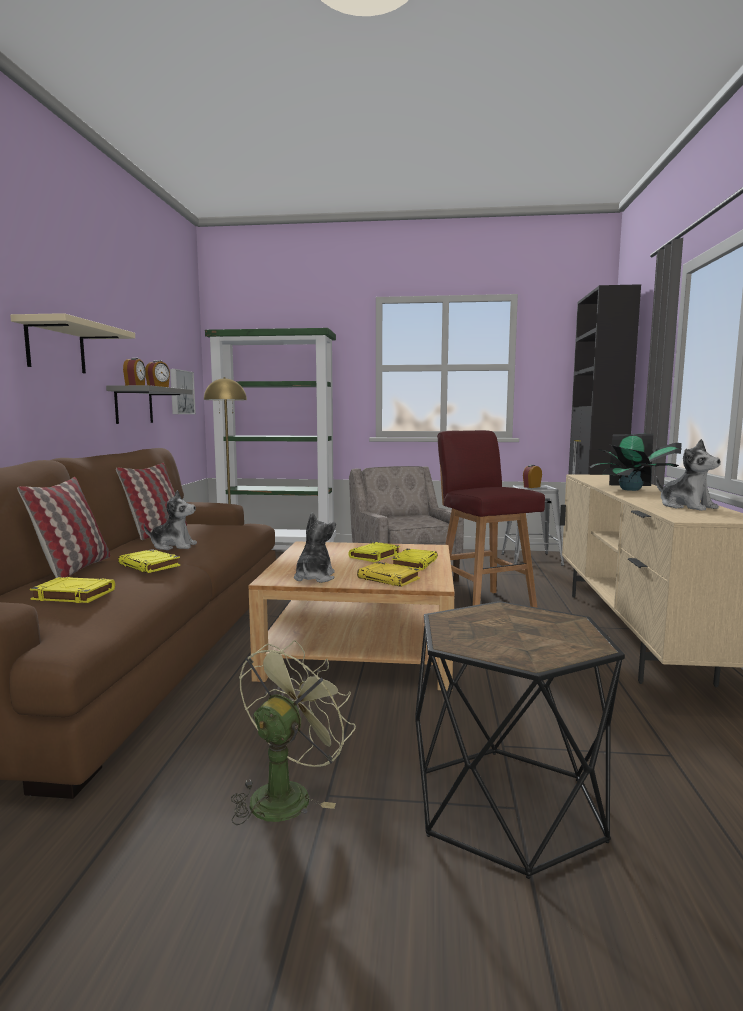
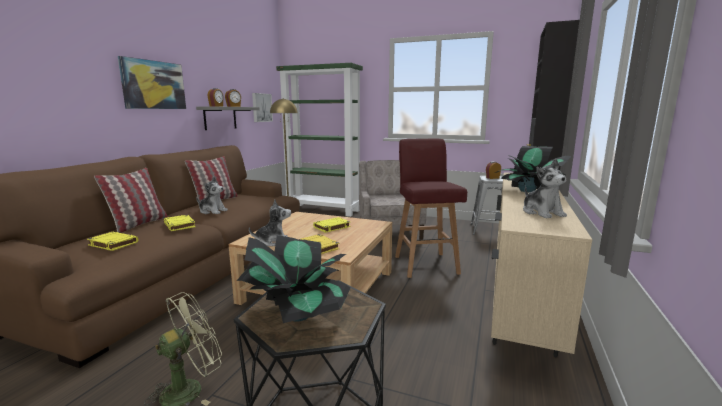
camera: 15 degrees right, 5 degrees up
(56, 347) = (153, 85): beige shelf -> picture
(314, 578) = (273, 242): plush toy -> plush toy turned 45 degrees clockwise
(414, 563) = (351, 235): yellow book -> none
(505, 637) = (298, 314): none -> potted plant

